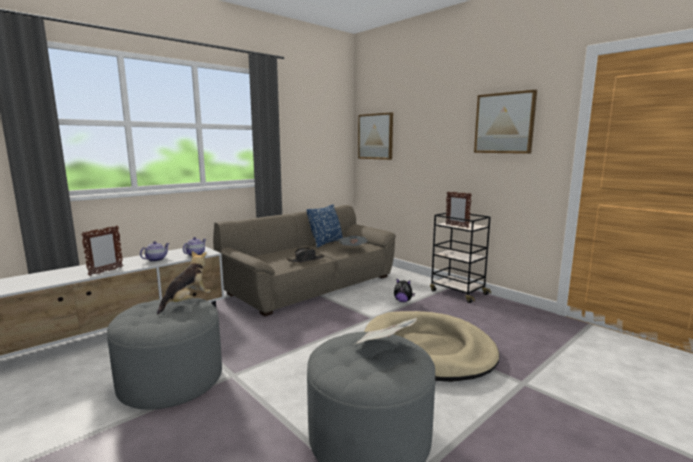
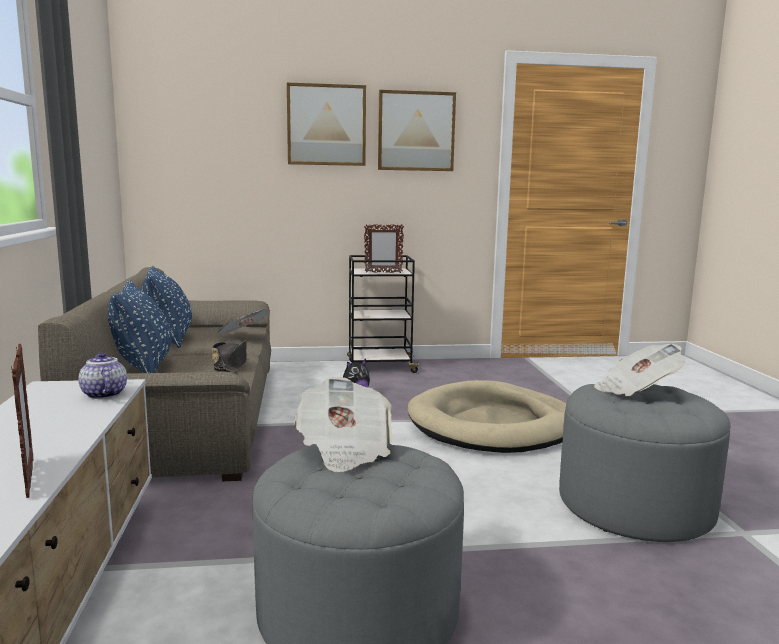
camera: 55 degrees left, 0 degrees up
(156, 259) = (53, 425): teapot -> none
(187, 302) = (344, 449): plush toy -> newspaper
(281, 252) = (144, 367): none -> blue pillow
(375, 136) = (179, 140): picture -> picture (326, 125)

